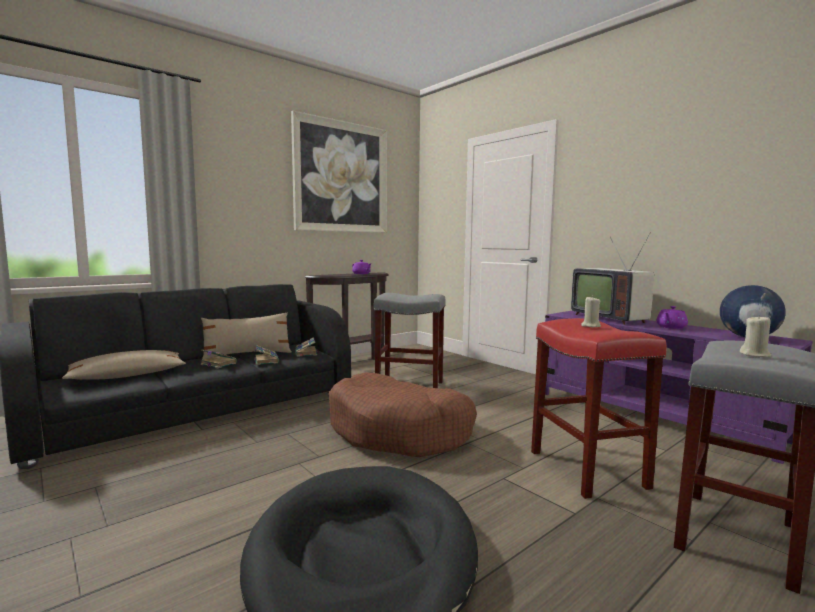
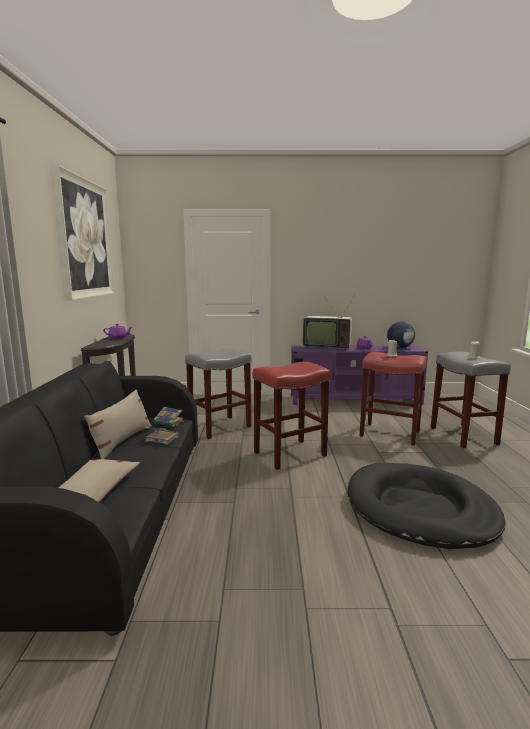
camera: 50 degrees left, 5 degrees up
(218, 364) = (135, 456): book -> none
(400, 432) = (289, 454): brown dog bed -> red stool

